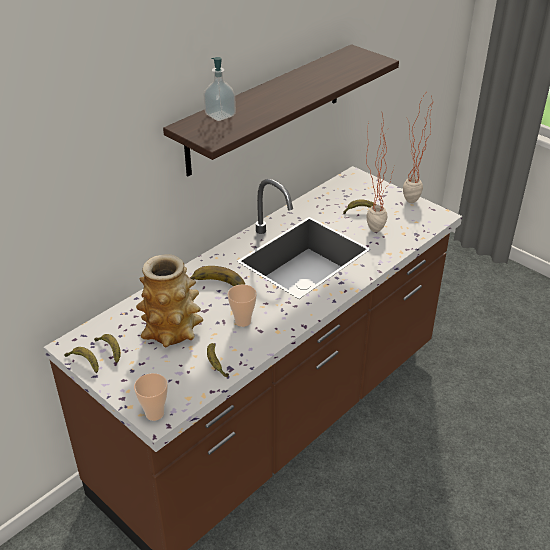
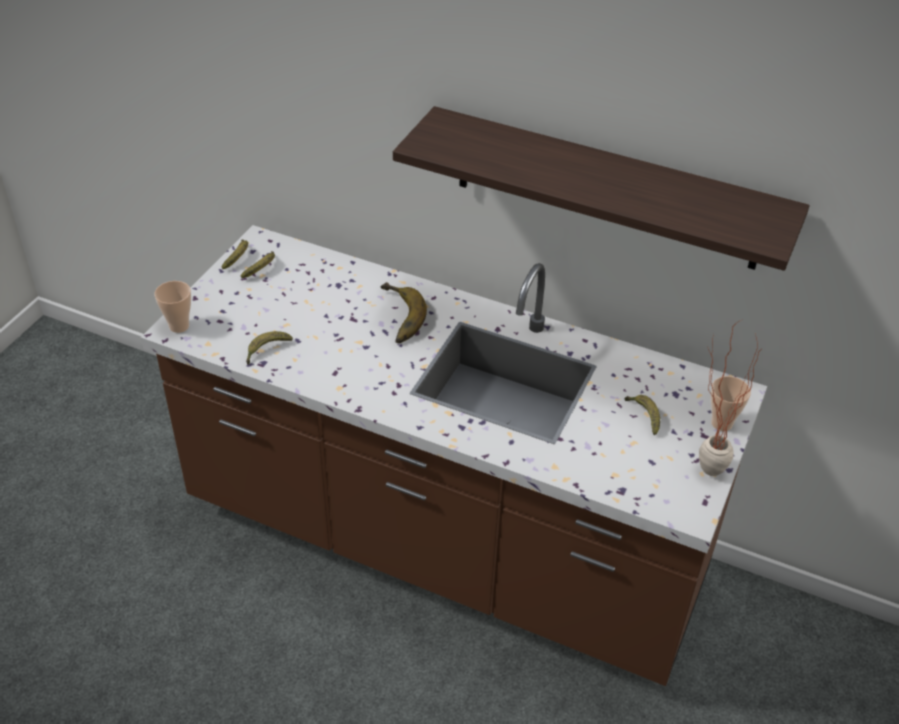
camera: 70 degrees right, 5 degrees up
(172, 330) = (309, 303): vase -> none
(220, 115) = (487, 137): soap dispenser -> none
(243, 321) = (346, 354): cup -> cup (721, 423)
(373, 226) = (613, 437): potted plant -> none

